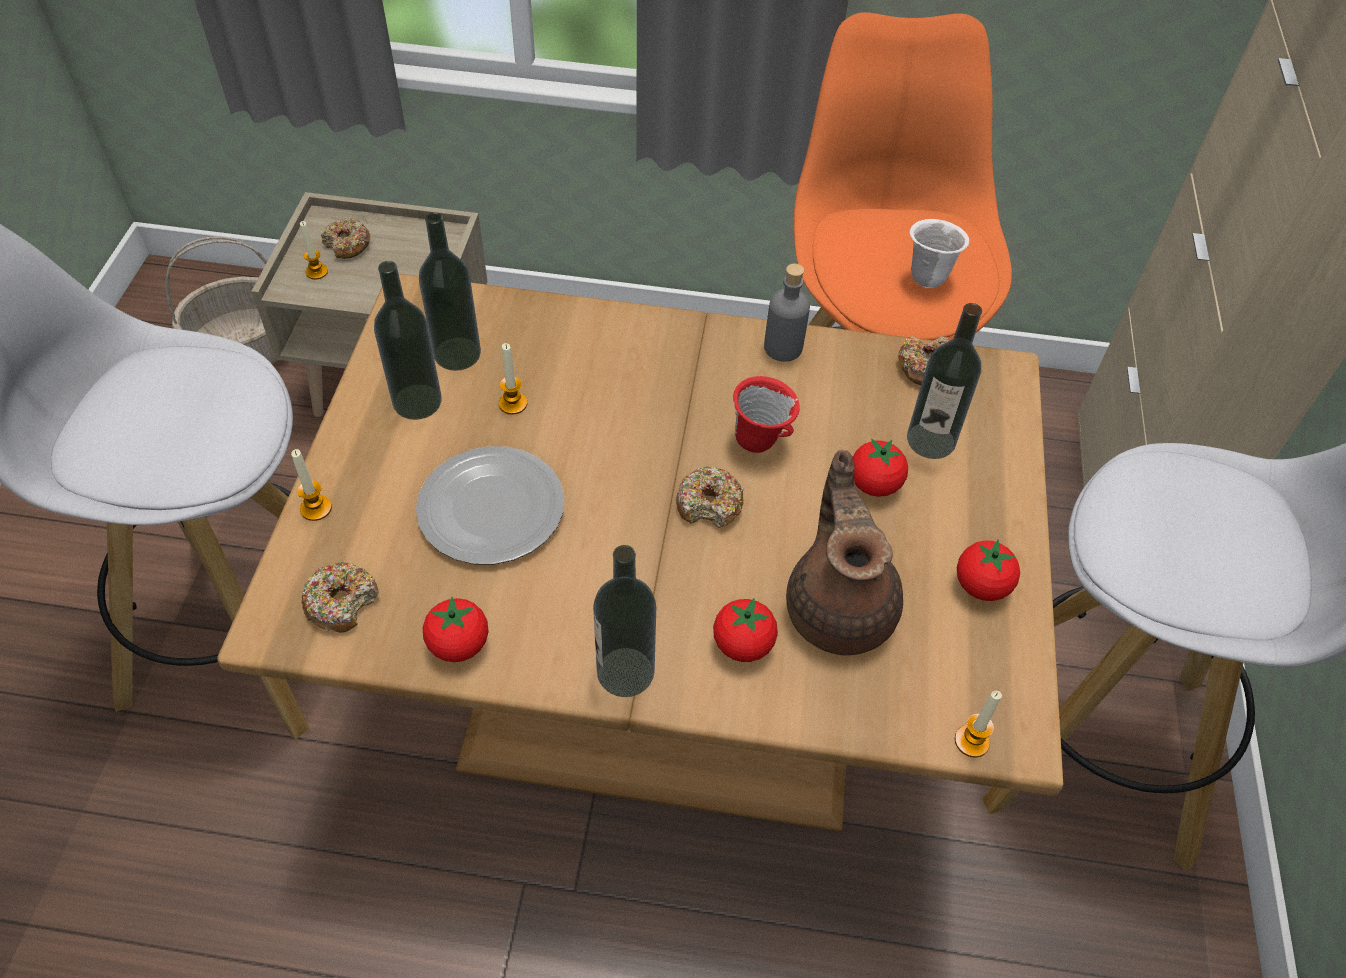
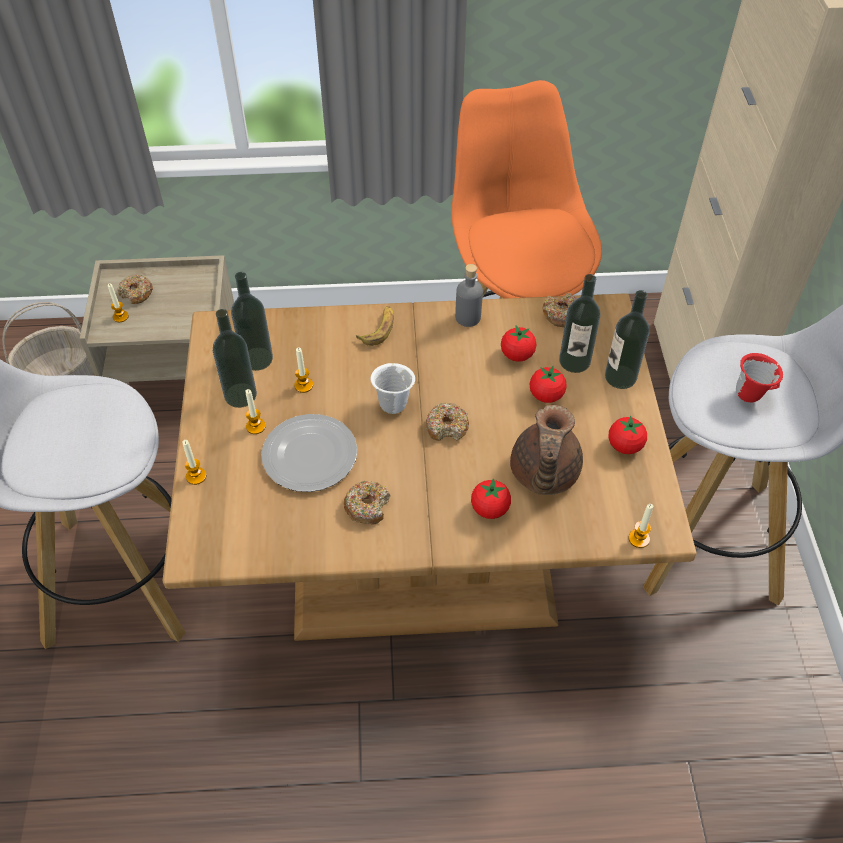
camera: 10 degrees left, 0 degrees up
(341, 602) = (232, 532): donut -> donut (367, 506)
(425, 451) = (255, 426): none -> candle
(459, 644) = (314, 543): tomato -> tomato (517, 355)
(625, 672) = (422, 539): bottle -> bottle (620, 377)
(646, 341) = (378, 329): none -> banana
(760, 442) = (469, 381): red mug -> red mug (750, 395)
(840, 606) = (543, 474): brown teapot -> brown teapot turned 150 degrees counterclockwise
(928, 277) = (549, 254): white mug -> white mug (393, 404)

